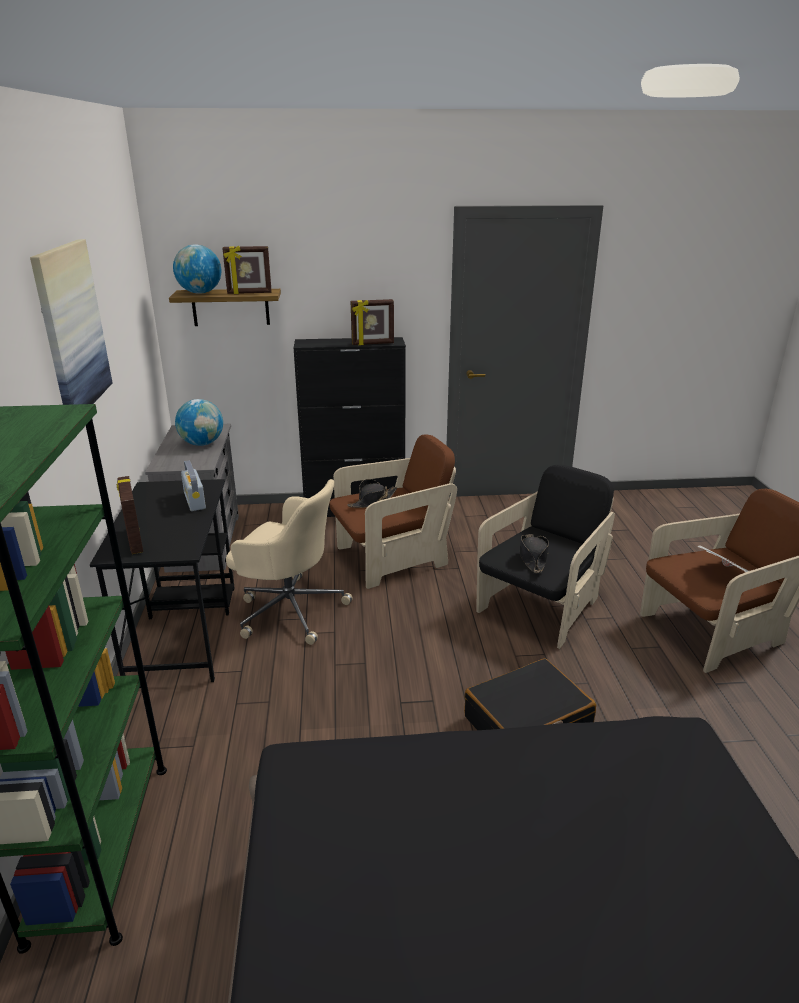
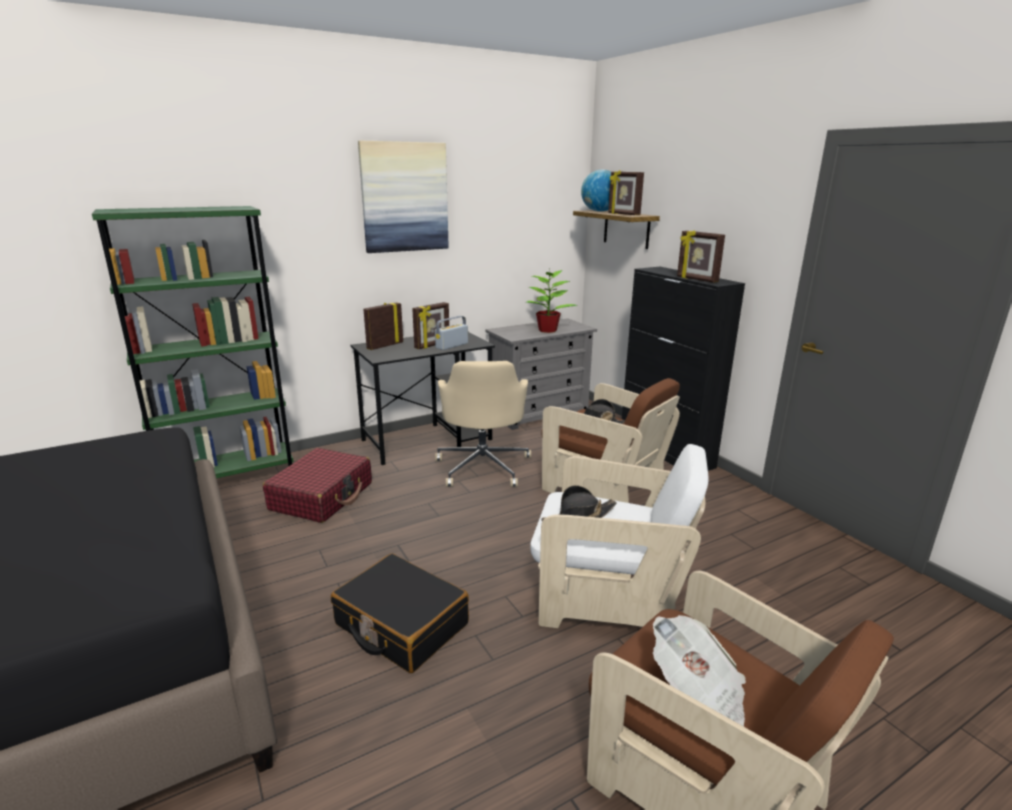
camera: 65 degrees right, 5 degrees down
(177, 511) = (432, 345): none -> picture frame
(202, 444) = (548, 330): globe -> potted plant
(249, 747) = (322, 496): none -> red suitcase
(541, 608) = (608, 598): black armchair -> white armchair

